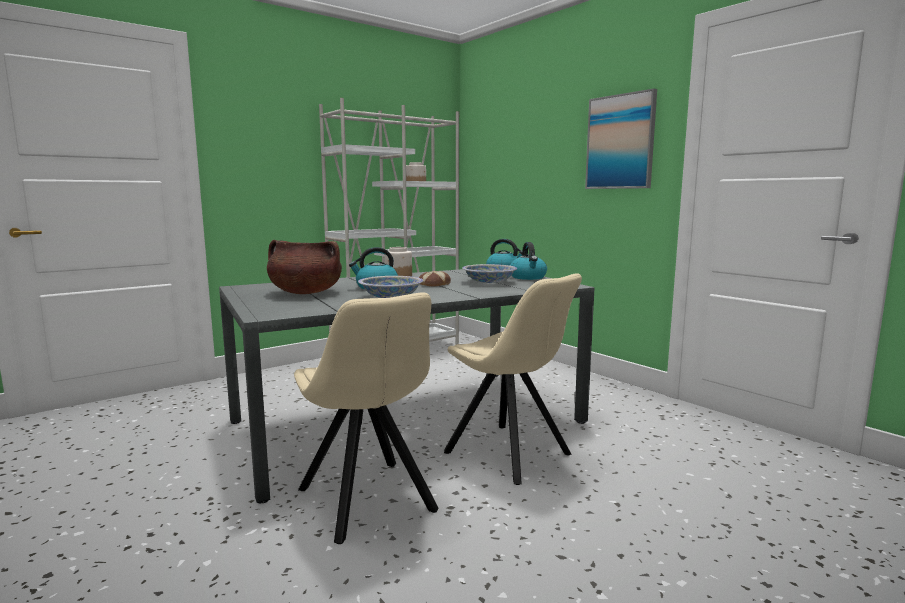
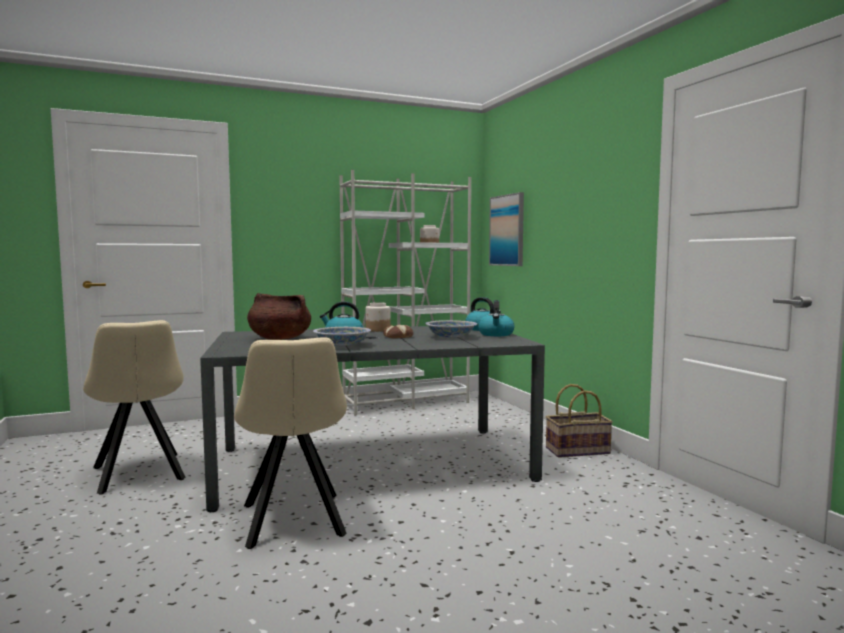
camera: 15 degrees right, 5 degrees down
(508, 453) = (443, 499): beige chair -> beige chair (139, 473)
(595, 386) = (577, 450): none -> basket
(620, 142) = (606, 203): picture -> picture (507, 230)

